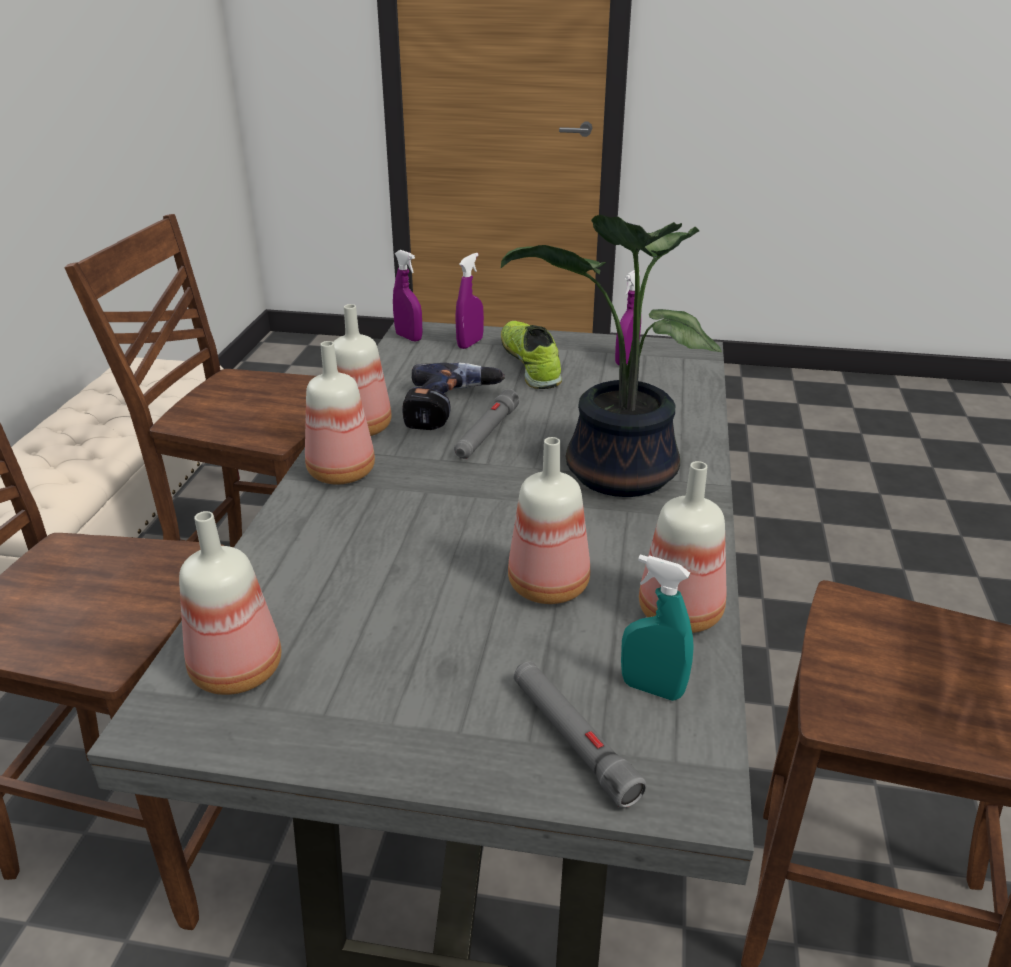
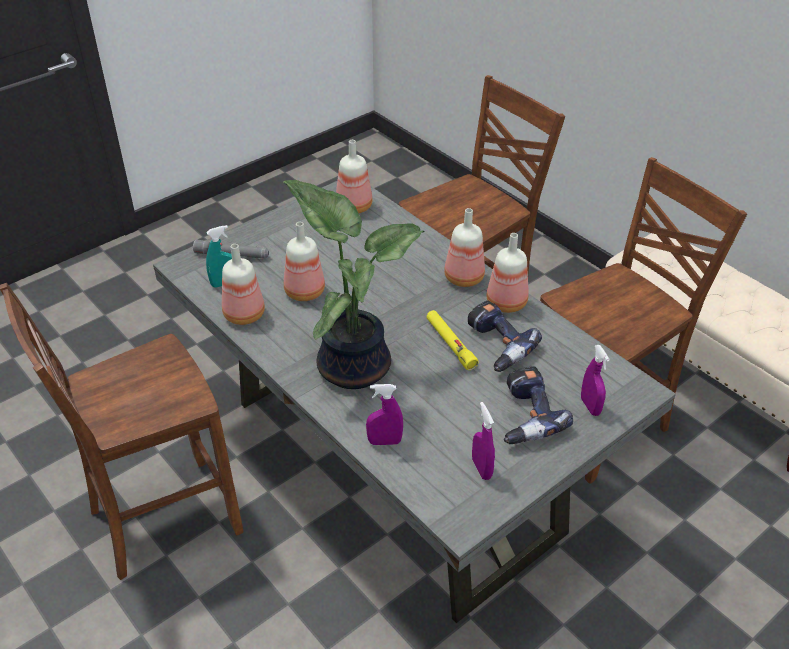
camera: 130 degrees right, 10 degrees up
(409, 337) = (629, 382): purple spray bottle -> purple spray bottle (384, 442)
(486, 433) = (450, 343): grey flashlight -> yellow flashlight
(531, 364) = (524, 416): shoe -> power drill

